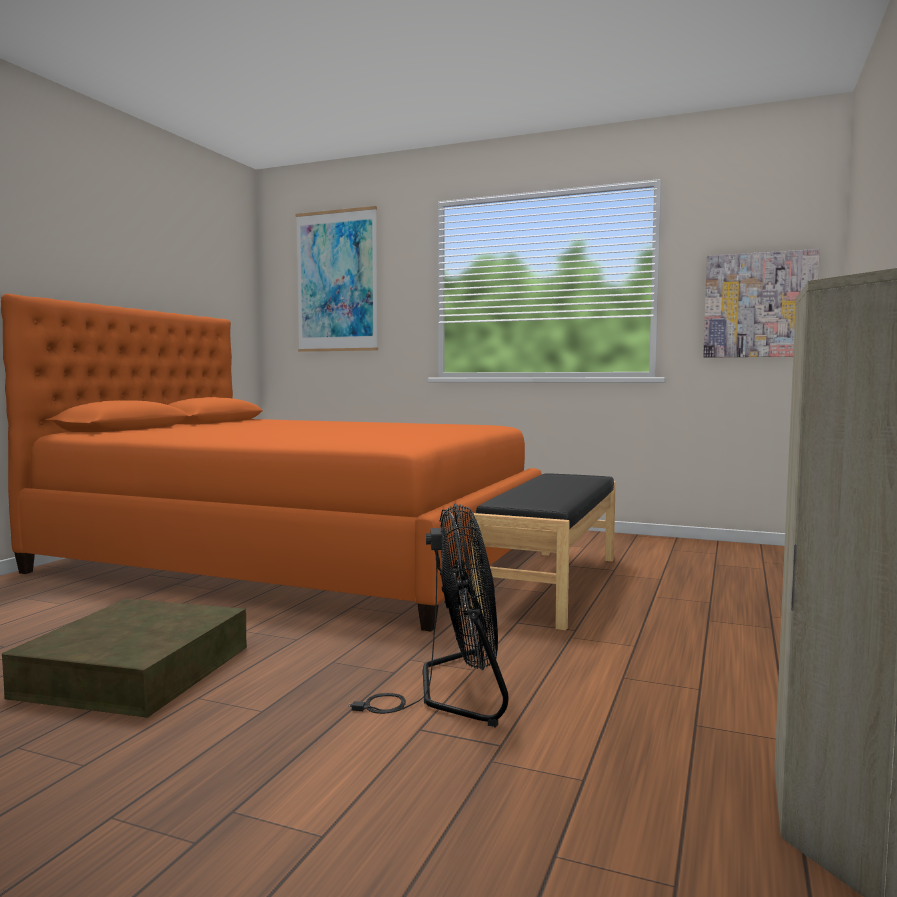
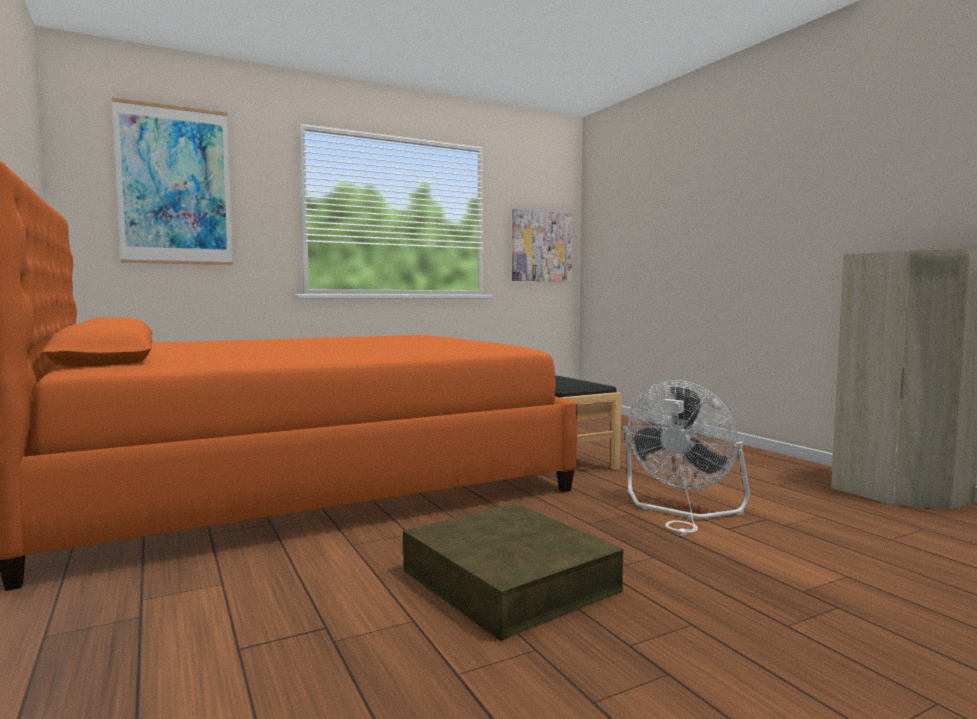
camera: 50 degrees left, 0 degrees up
(450, 689) = (678, 510): black fan -> white fan

